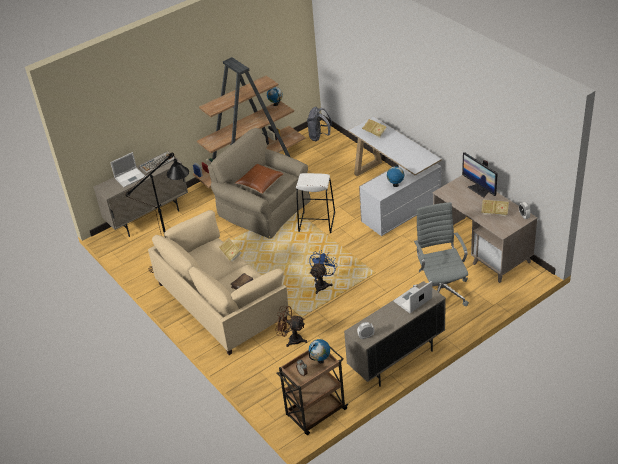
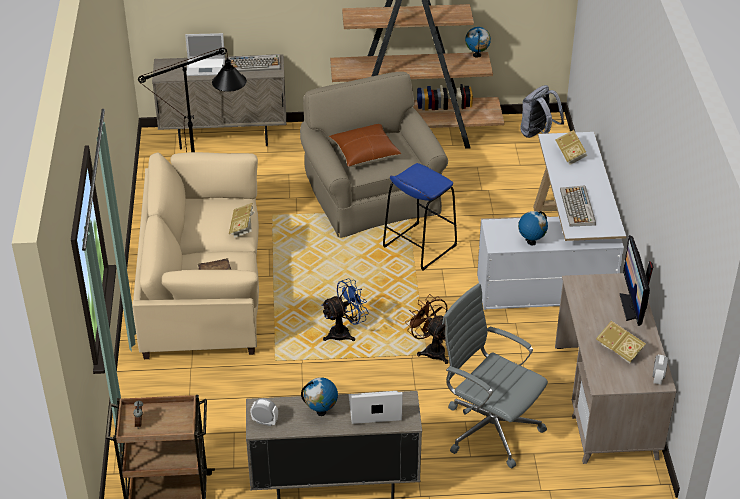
camera: 30 degrees right, 0 degrees up
(291, 339) = (235, 382): brown fan -> brown fan (431, 350)
(316, 222) = (419, 246): white stool -> blue stool
(320, 360) = (177, 420): globe -> globe (321, 412)
(405, 156) = (578, 207): none -> keyboard
(440, 290) = (489, 428): grey office chair -> grey office chair turned 75 degrees counterclockwise

